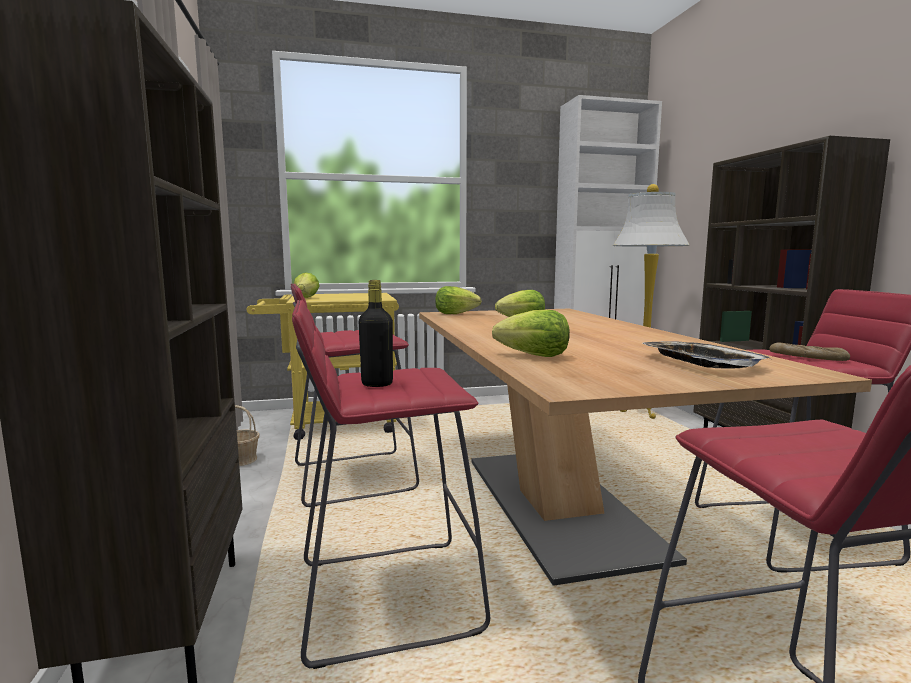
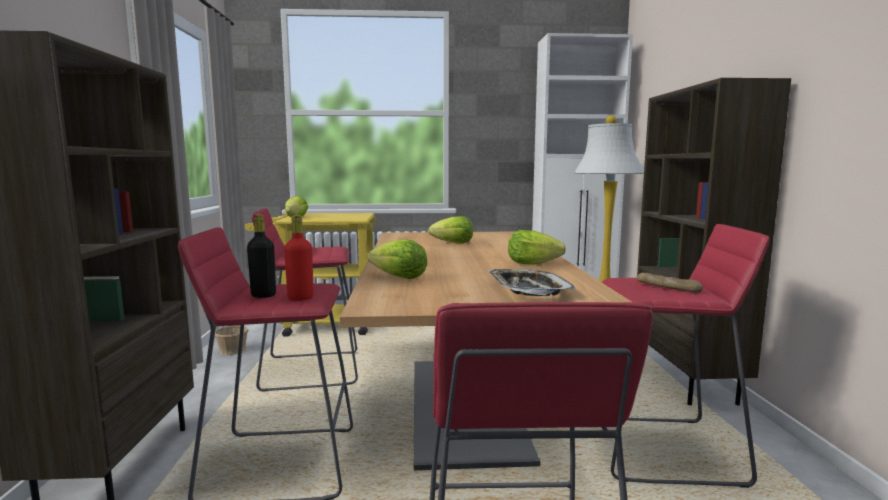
camera: 10 degrees right, 0 degrees up
(430, 385) = (300, 298): none -> red bottle
(455, 314) = (408, 235): lettuce -> lettuce (532, 264)

